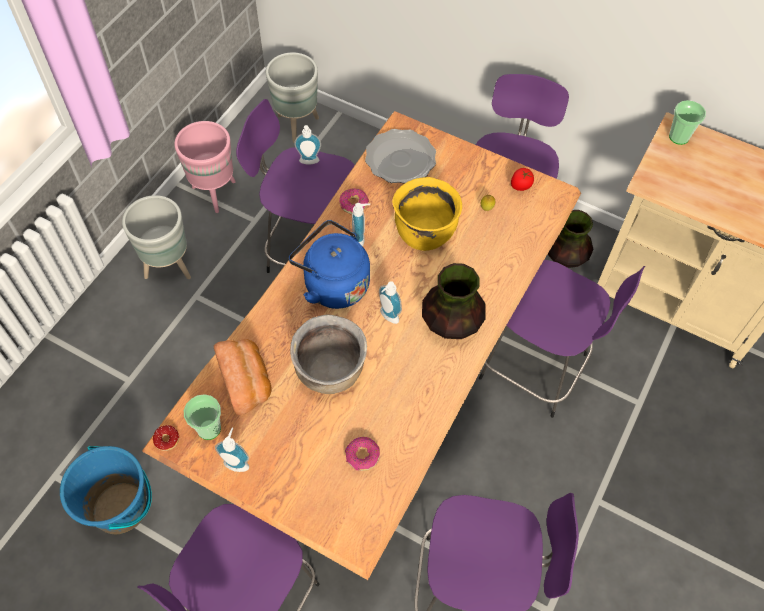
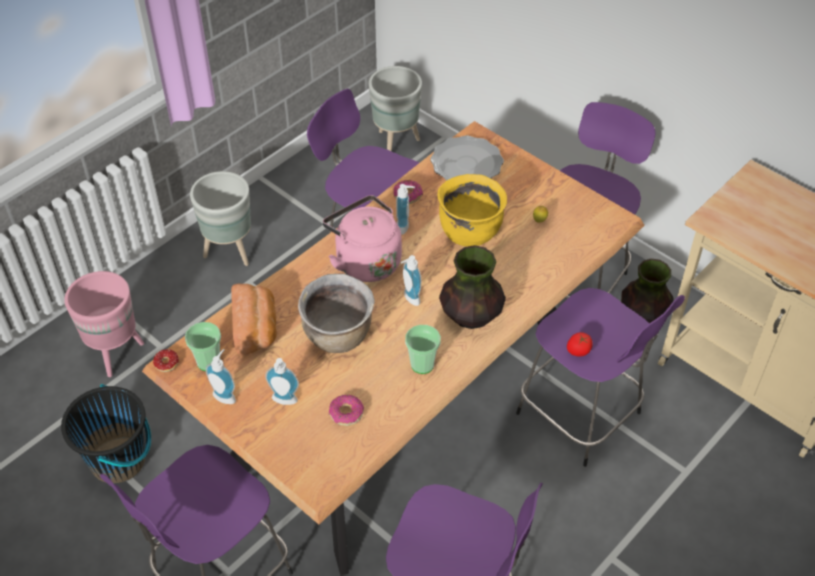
camera: 15 degrees right, 10 degrees down
(121, 508) = (118, 460): blue bucket -> black bucket
(214, 193) = (295, 192): pink planter -> pink planter (116, 353)
(309, 162) = (383, 161): soap dispenser -> soap dispenser (283, 402)
(333, 284) = (365, 261): blue kettle -> pink kettle
(520, 185) = (581, 206): tomato -> tomato (578, 351)
(679, 137) = (756, 184): cup -> cup (422, 364)

